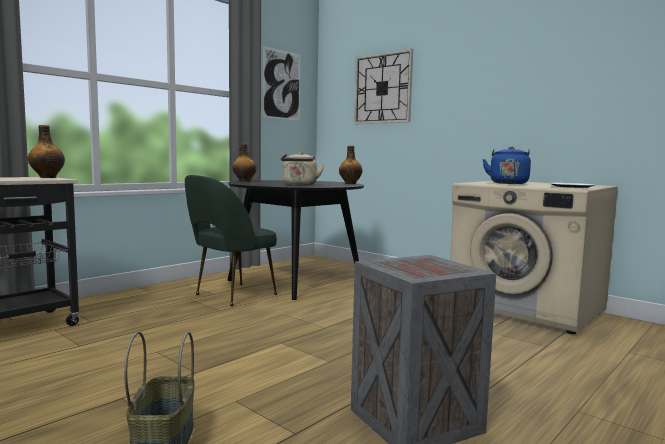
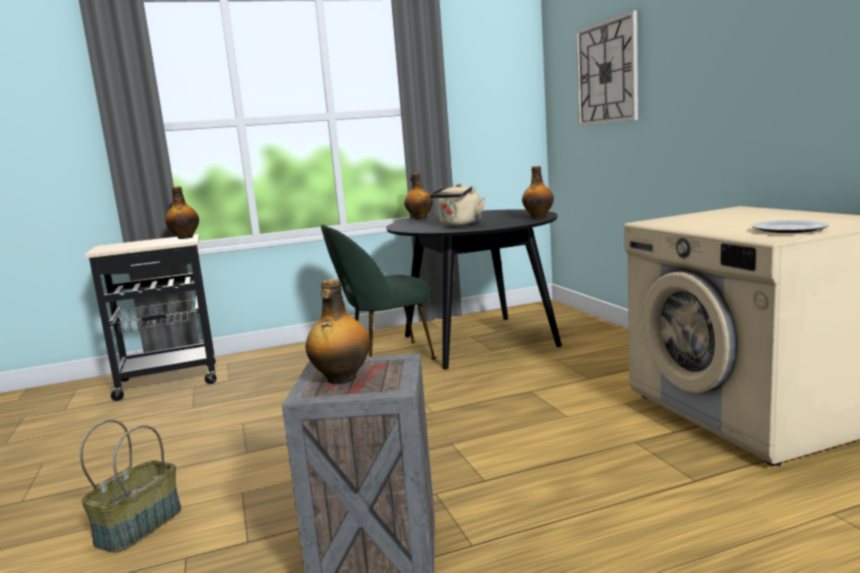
camera: 30 degrees right, 5 degrees up
(281, 85) = (484, 85): picture -> none
(416, 268) = (341, 379): none -> bottle
(508, 183) = (713, 220): blue kettle -> none

